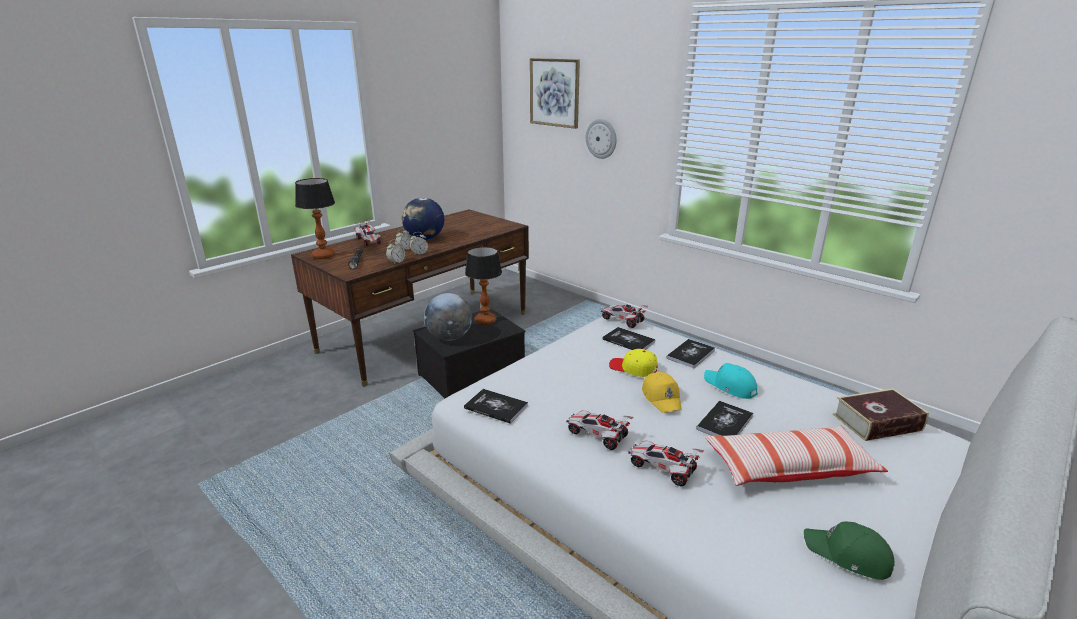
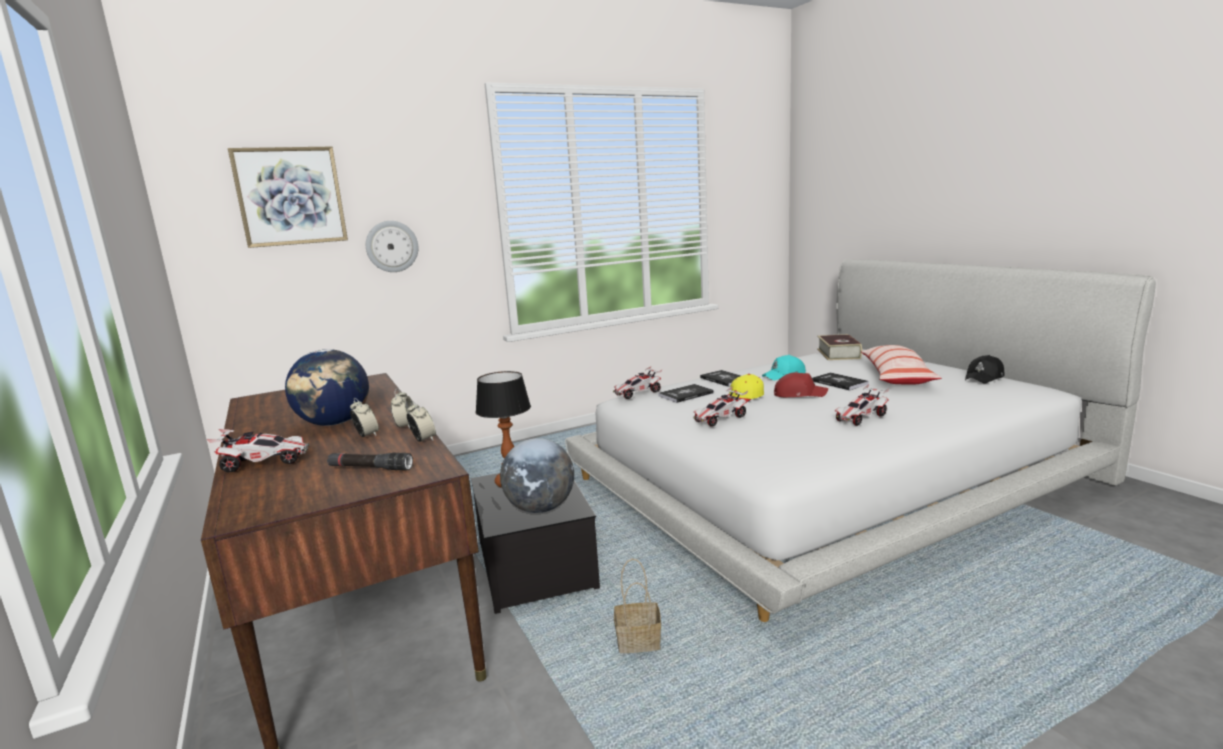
camera: 70 degrees left, 10 degrees down
(323, 256) = (282, 500): table lamp -> none
(394, 427) = (637, 643): none -> basket
(496, 407) = (804, 453): book -> none
(662, 398) = (799, 394): yellow cap -> red cap
(662, 469) = (907, 404): toy car -> toy car (720, 419)
(848, 555) = (984, 377): green cap -> black cap

